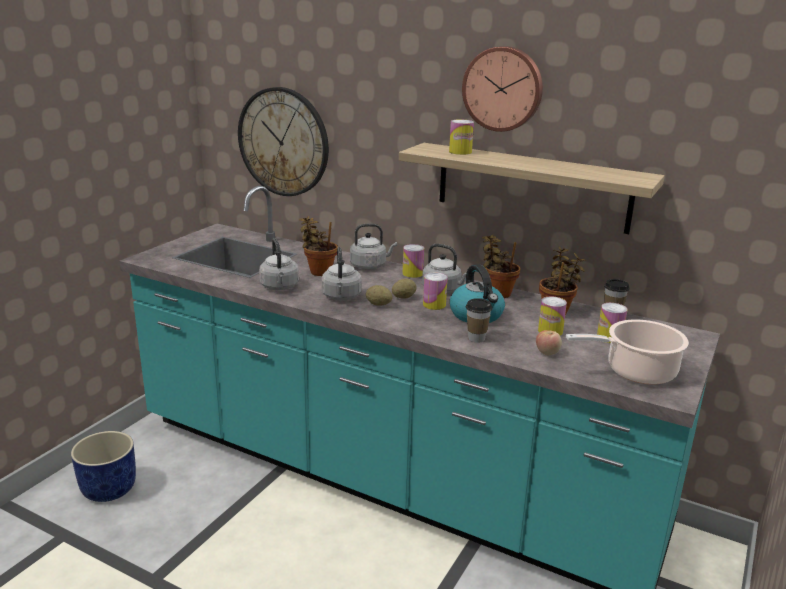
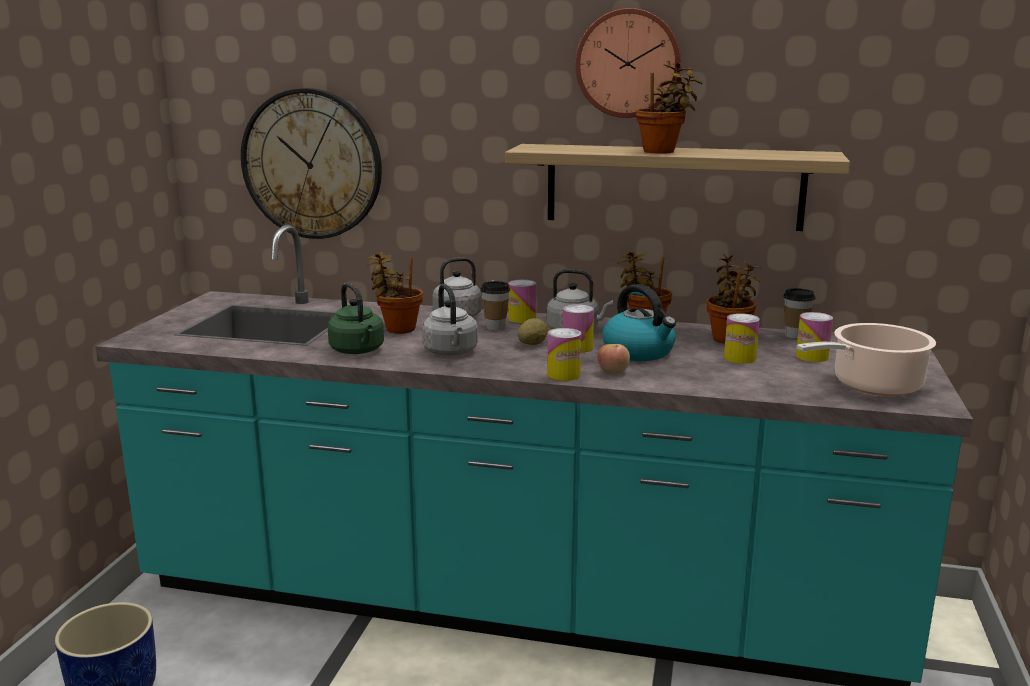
camera: 15 degrees left, 5 degrees down
(280, 287) = (358, 351): grey kettle -> green kettle
(378, 304) = (507, 355): potato -> none
(460, 152) = (581, 147): can -> can (563, 375)
(476, 338) = (660, 376): cup -> cup (495, 327)
(516, 162) = (663, 151): none -> potted plant
(547, 352) = (756, 379): apple -> apple (613, 372)

